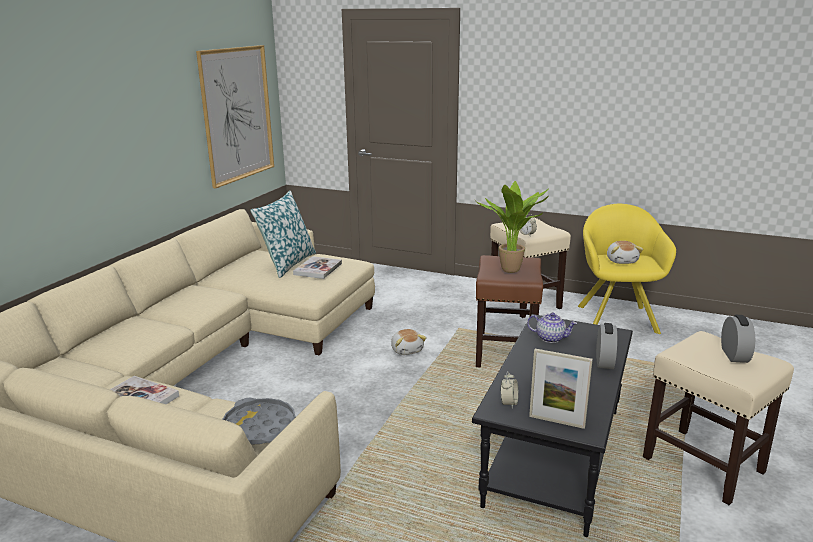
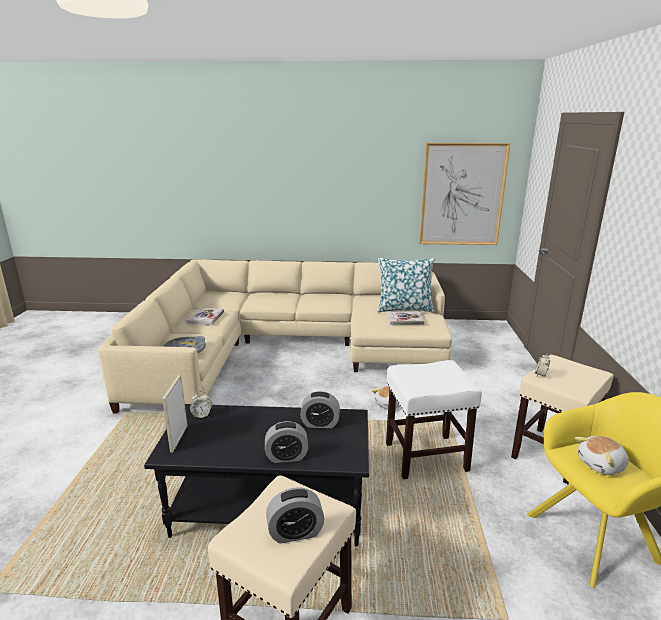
camera: 70 degrees right, 0 degrees up
(505, 353) = (425, 457): brown stool -> white stool
(513, 271) = (426, 379): potted plant -> none
(550, 338) = (320, 423): teapot -> alarm clock

